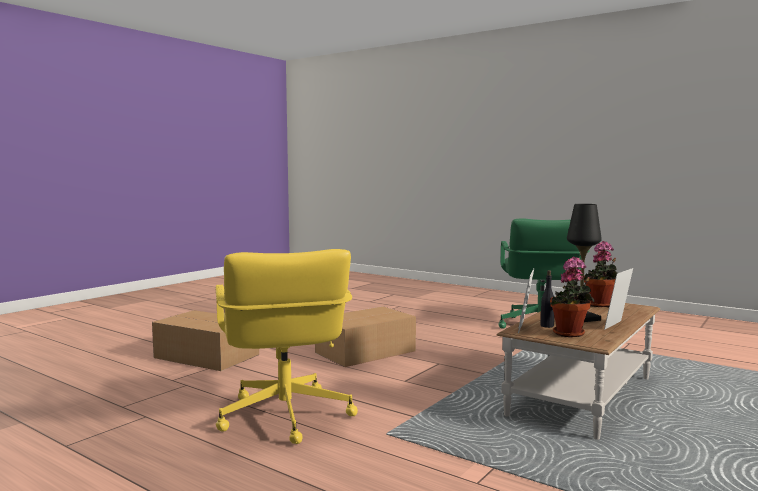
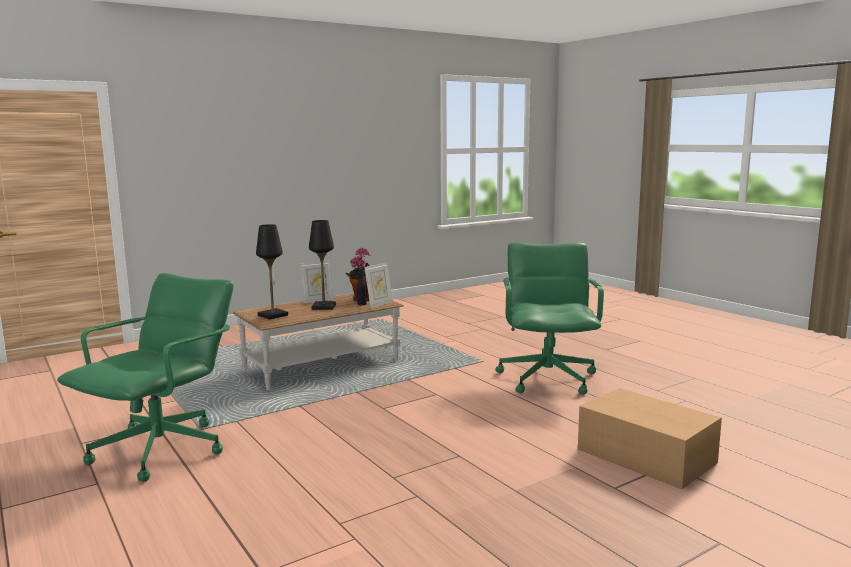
camera: 160 degrees left, 5 degrees up
(284, 416) = (548, 378): yellow office chair -> green office chair
(367, 351) = (443, 435): cardboard box -> none
(600, 305) = (273, 315): potted plant -> black table lamp

